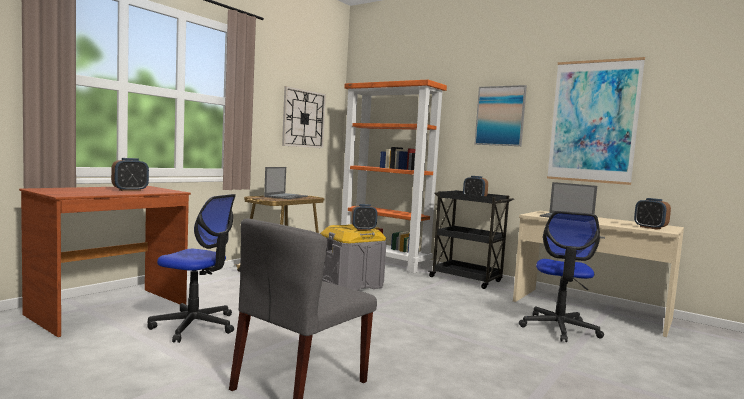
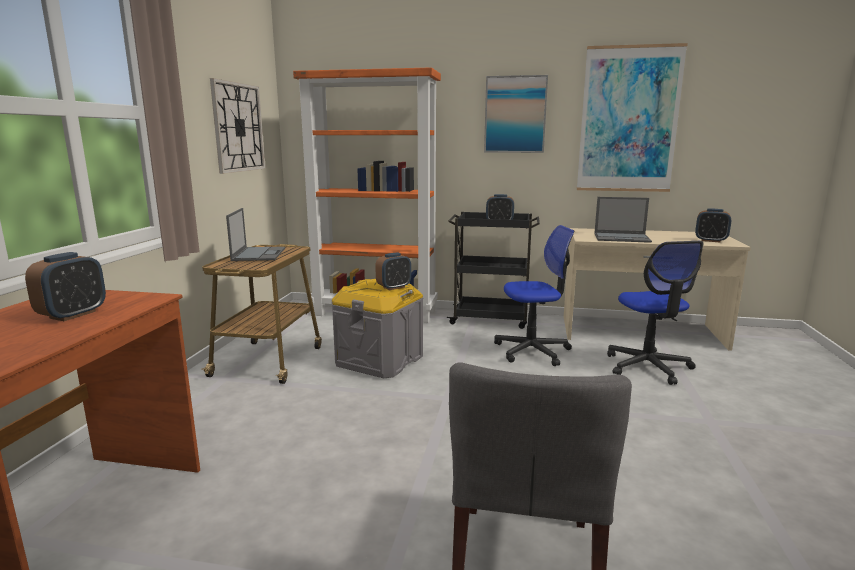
camera: 25 degrees left, 10 degrees up
(195, 326) = (260, 508): office chair -> office chair (532, 351)

